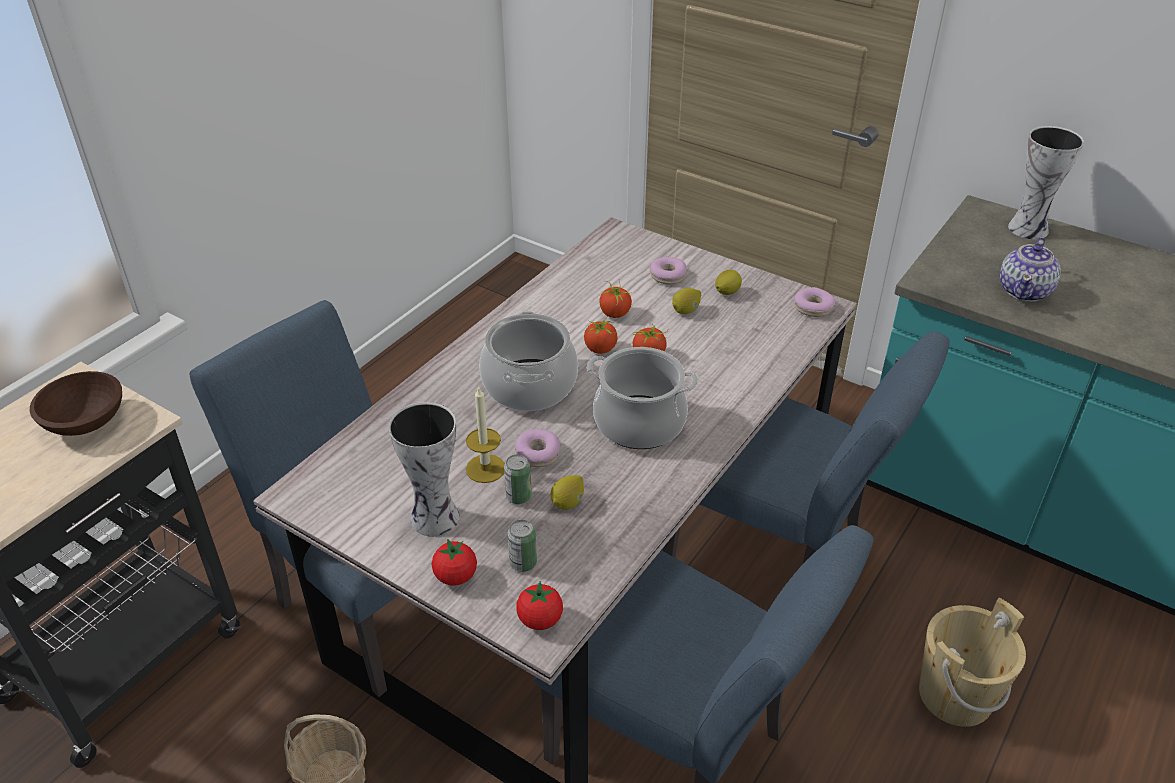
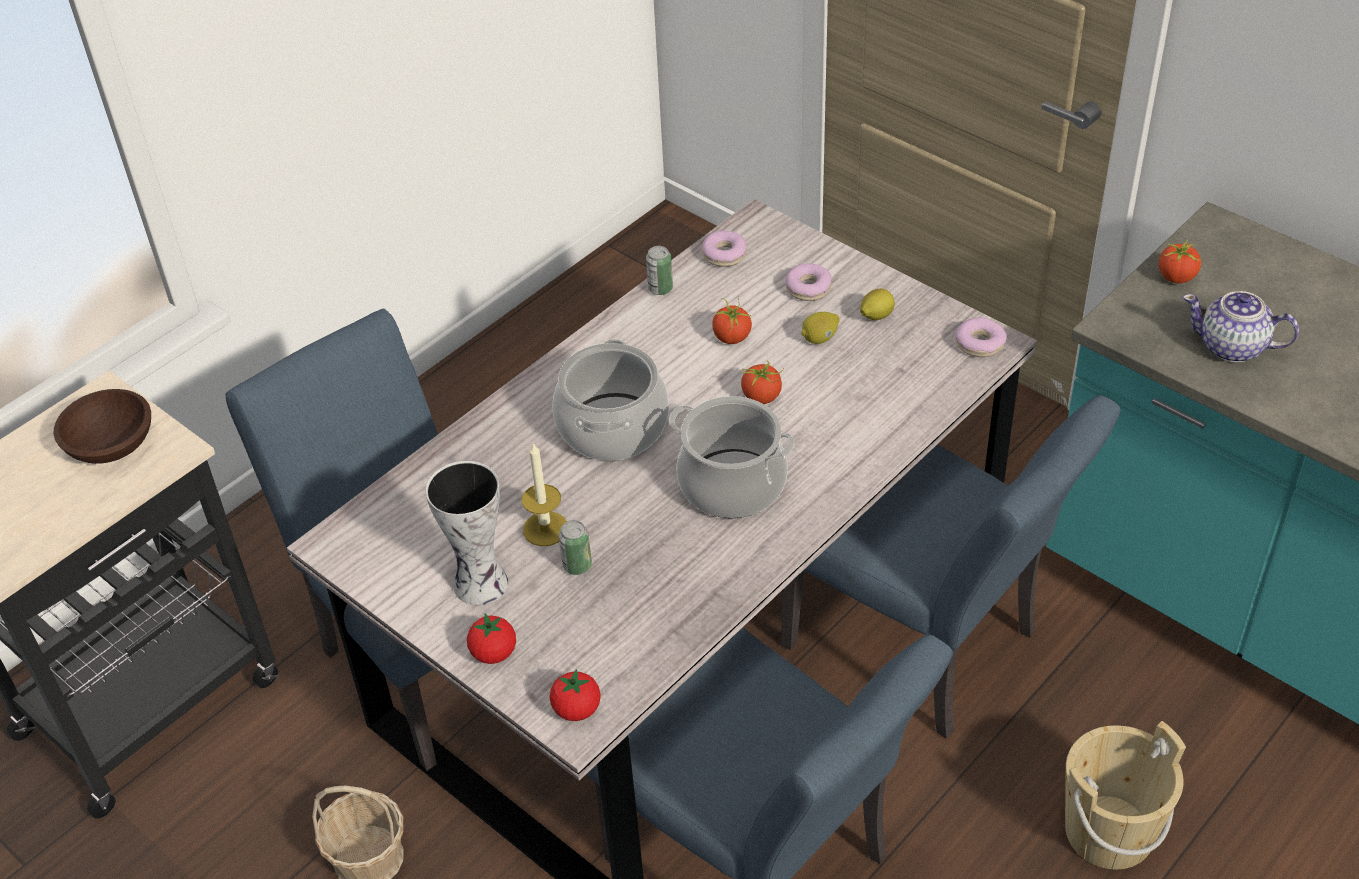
camera: 10 degrees right, 5 degrees up
(523, 563) = (569, 644): can -> can (660, 289)
(538, 453) = (608, 514): donut -> donut (724, 254)
(568, 503) = (631, 577): lemon -> none
(600, 349) = (705, 385): tomato -> tomato (1176, 277)
(1025, 291) = (1233, 347): teapot -> teapot turned 75 degrees clockwise
(1029, 228) = (1271, 256): vase -> none

